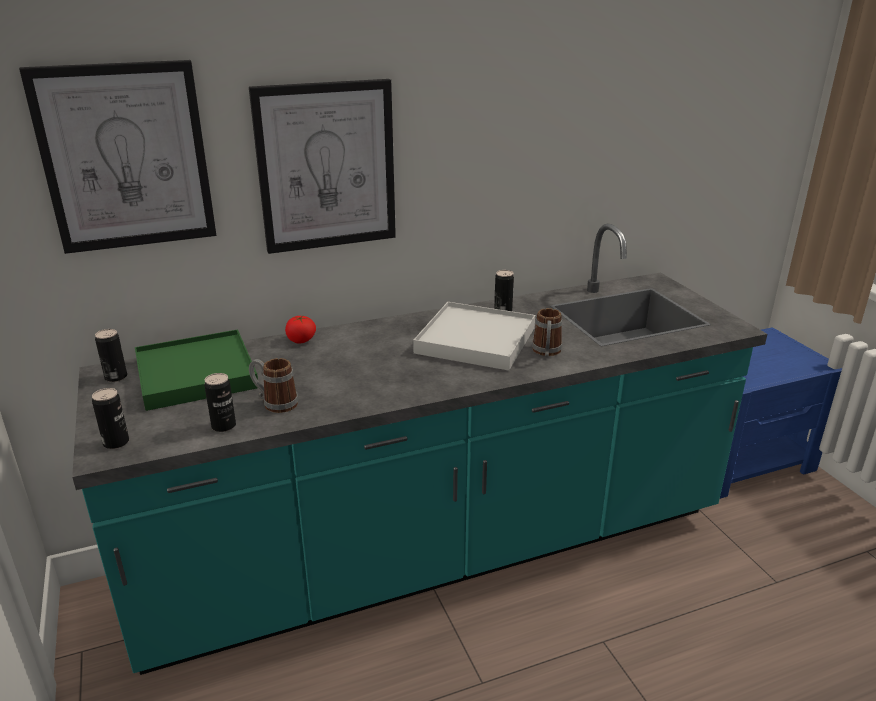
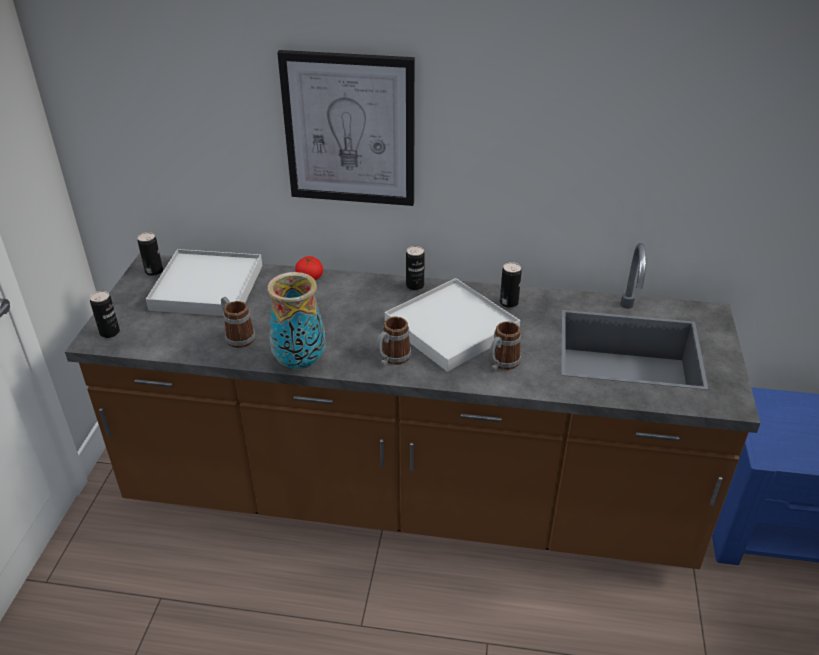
camera: 30 degrees right, 10 degrees up
(126, 157) = (177, 96): picture -> none
(196, 374) = (207, 287): green tray -> white tray
(223, 426) = (186, 345): can -> can (415, 286)
(366, 404) = (300, 362): none -> vase
(438, 552) = (409, 498): turquoise counter -> brown counter
(450, 376) = (392, 359): none -> mug

